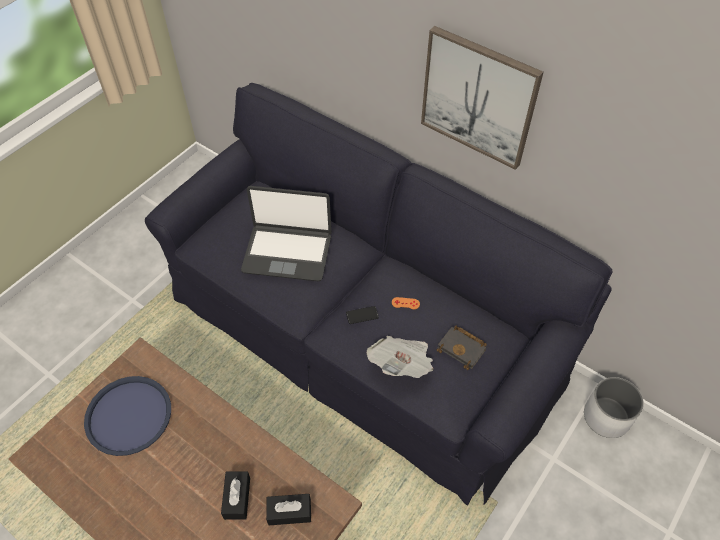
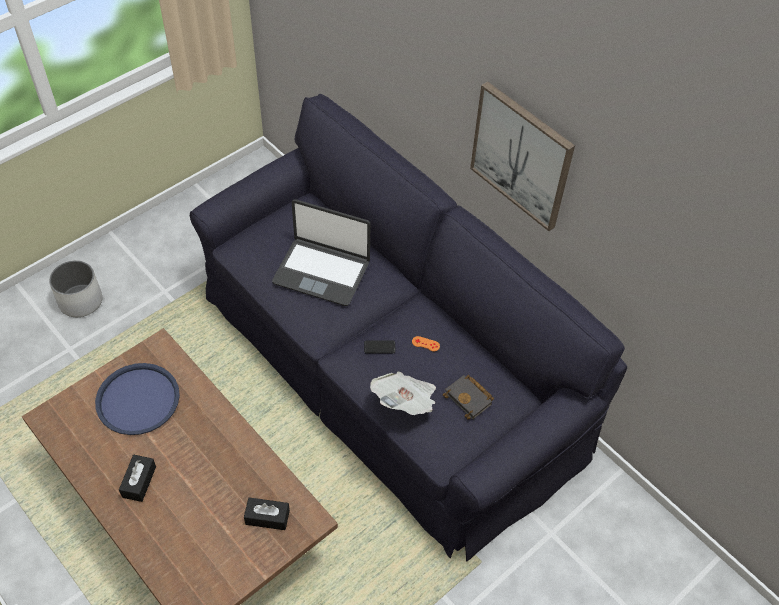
camera: 10 degrees right, 0 degrees up
(237, 498) = (222, 494): black tissue box -> black tissue box (139, 482)
(606, 417) = (620, 504): white planter -> white planter (81, 301)

